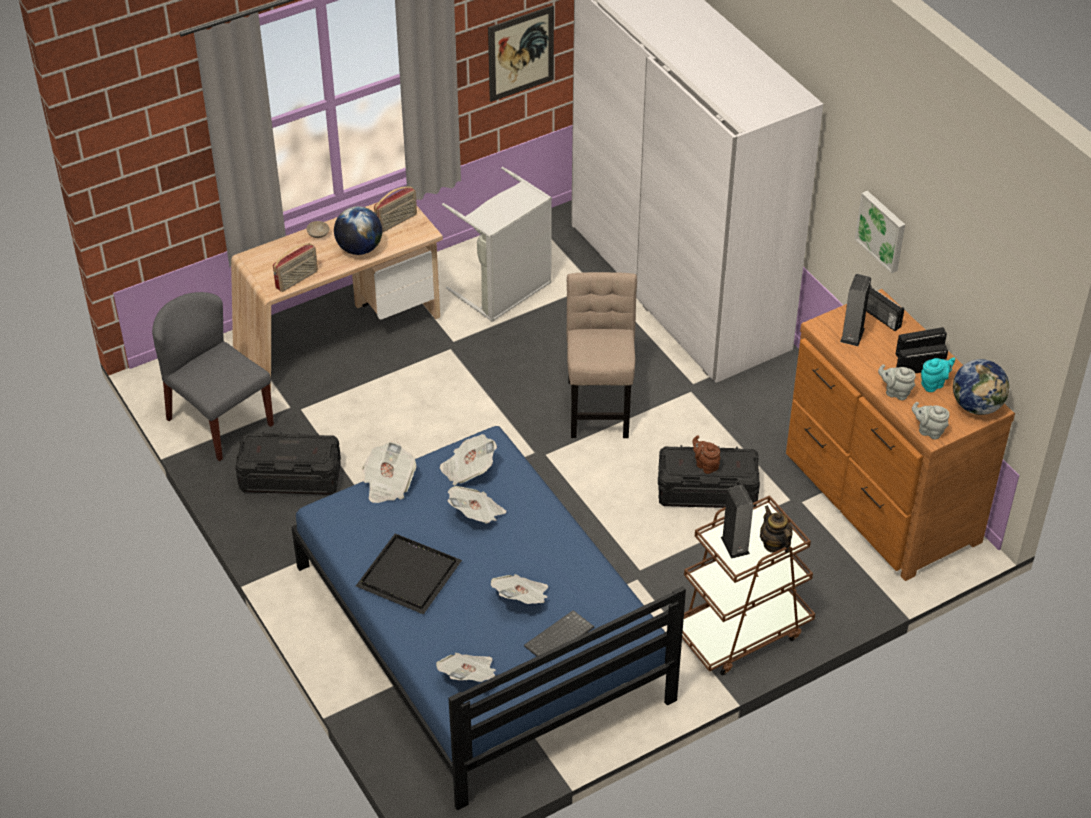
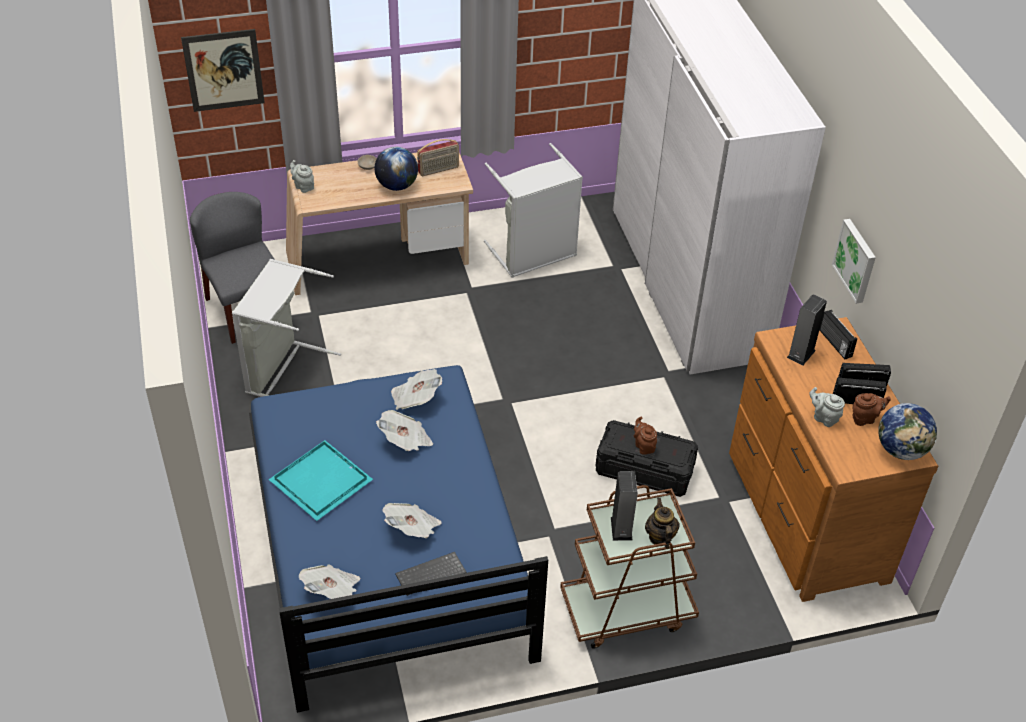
camera: 15 degrees right, 0 degrees up
(290, 477) = (284, 371): black storage box -> grey laundry basket
(297, 280) = (332, 200): radio -> none
(388, 484) = (340, 394): newspaper -> none
(411, 575) = (323, 481): black tray -> turquoise tray
(521, 53) = (584, 43): picture -> picture (223, 70)
(599, 405) = (577, 370): beige chair -> none
(929, 431) = (843, 463): grey teapot -> grey teapot (303, 186)
(934, 384) = (865, 418): turquoise teapot -> brown teapot

